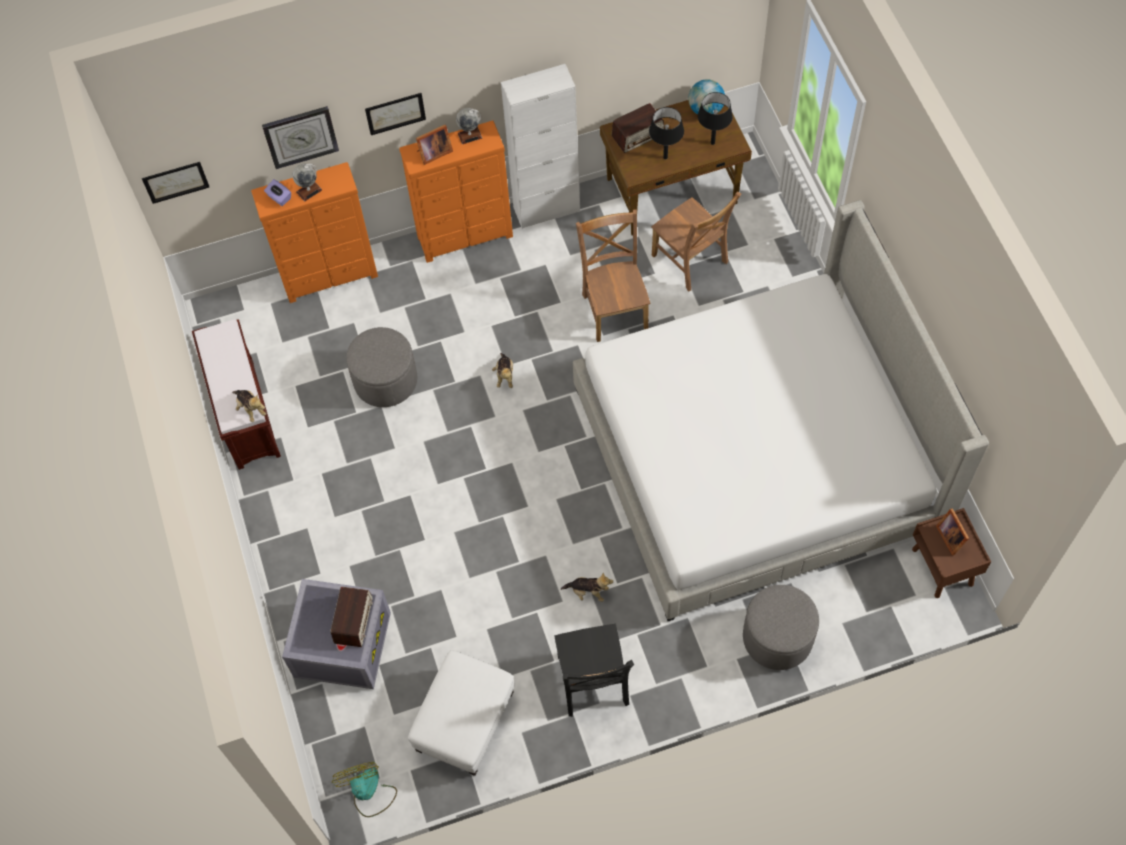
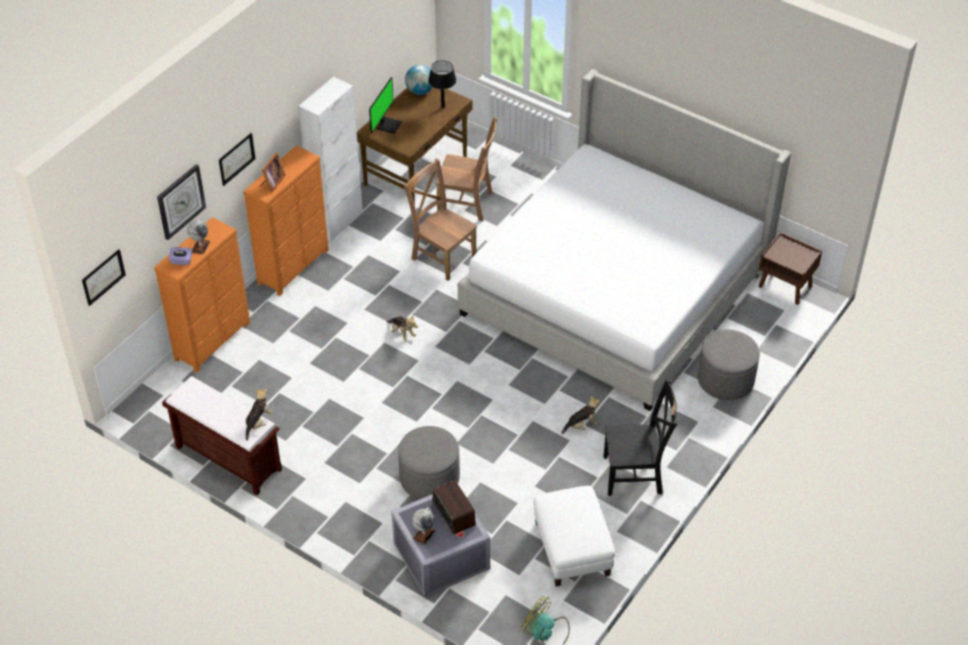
camera: 40 degrees left, 15 degrees down
(250, 408) = (258, 422): plush toy -> plush toy turned 75 degrees counterclockwise
(385, 380) = (317, 381): grey ottoman -> grey ottoman (429, 478)
(470, 135) = (288, 161): globe -> globe (424, 534)
(592, 683) = (635, 475): black chair -> black chair turned 45 degrees counterclockwise
(638, 135) = (388, 125): radio -> monitor
(665, 157) = (419, 129): black table lamp -> none
(951, 536) = (786, 251): picture frame -> none

